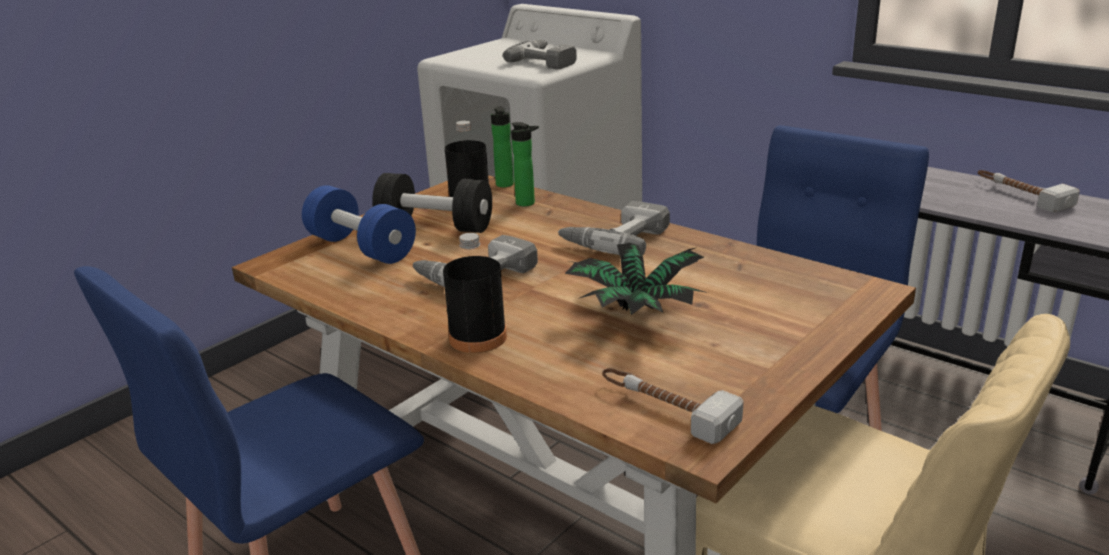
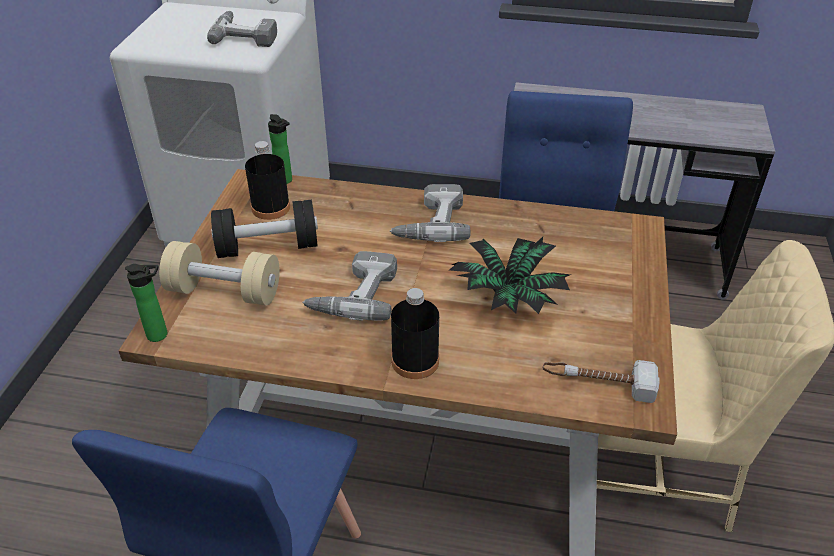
camera: 30 degrees left, 15 degrees up
(361, 248) = (224, 291): blue dumbbell -> beige dumbbell
(528, 203) = (325, 199): bottle -> bottle (160, 335)
(1020, 195) = (665, 108): hammer -> none

